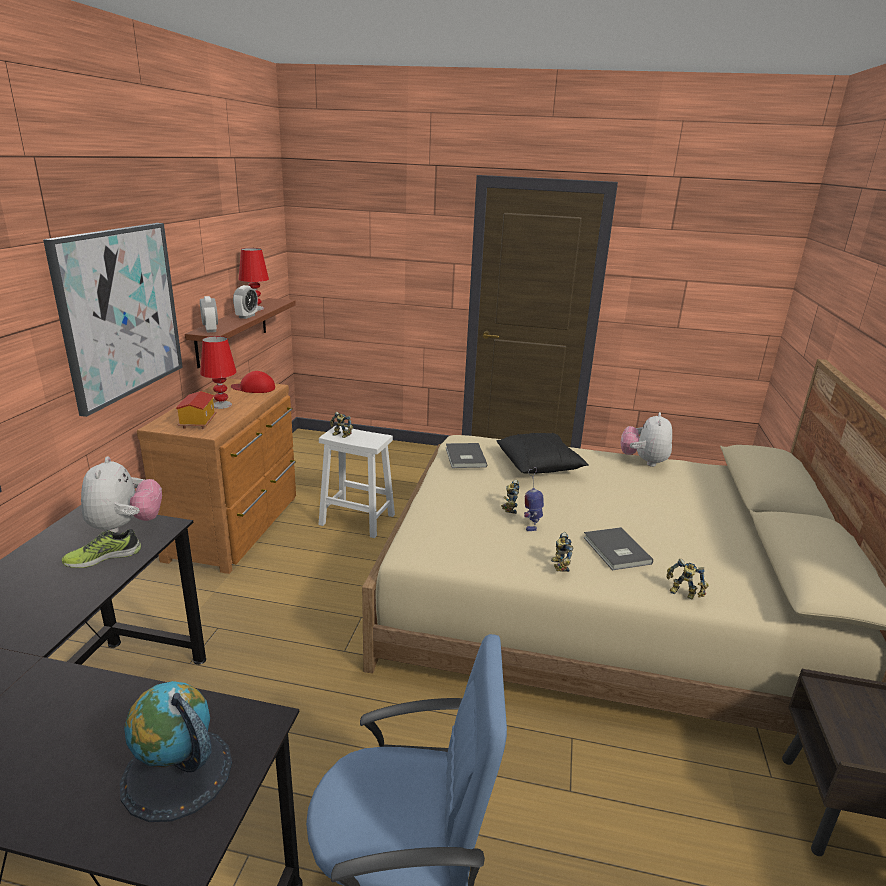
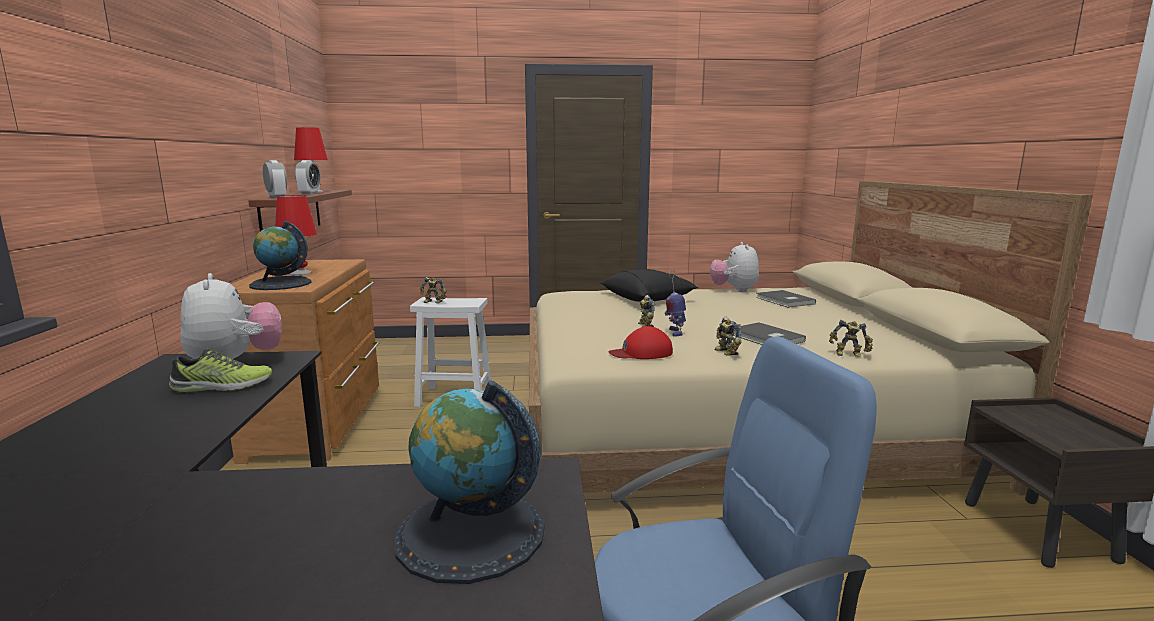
camera: 15 degrees left, 10 degrees down
(103, 557) = (222, 386): shoe -> shoe turned 150 degrees counterclockwise
(120, 313) = (185, 153): picture -> none
(197, 422) = (280, 284): toy house -> globe
(254, 388) = (328, 262): red cap -> red cap (641, 353)
(464, 457) = (573, 300): grey book -> grey book (784, 301)

